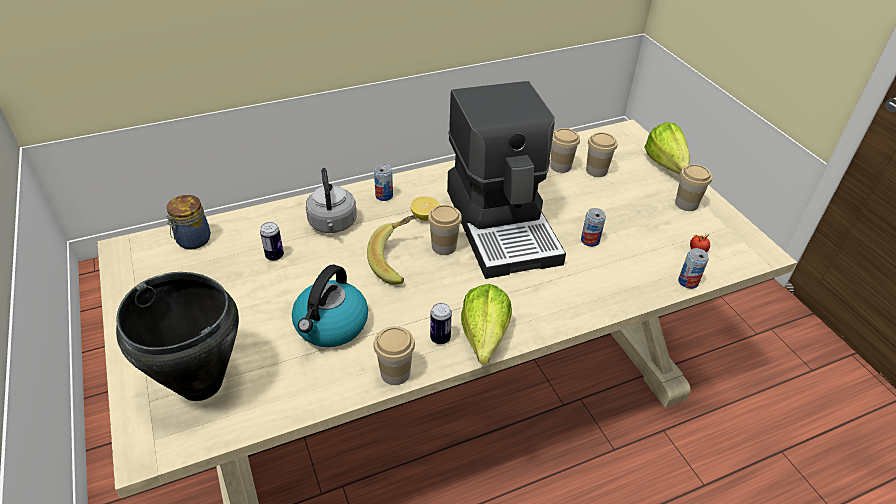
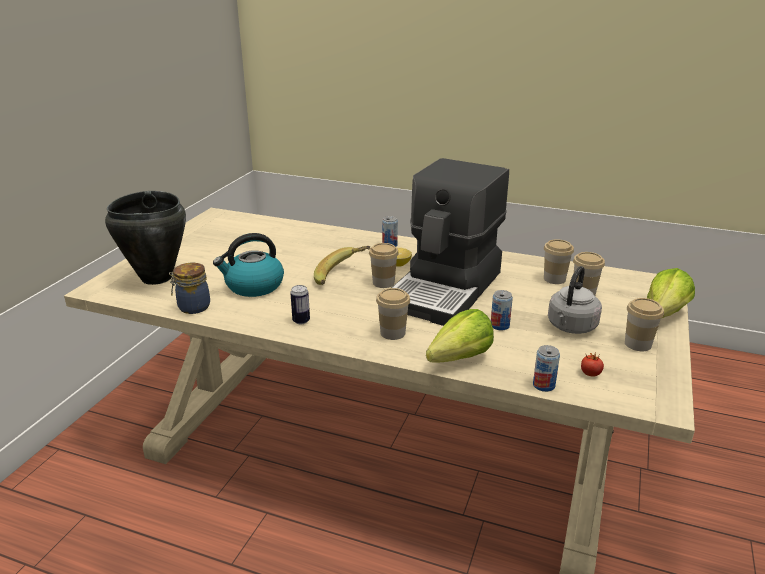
camera: 45 degrees right, 15 degrees down
(192, 240) = (251, 223): jar -> jar (192, 307)
(274, 256) = (278, 246): can -> none
(333, 224) = (334, 246): grey kettle -> grey kettle (571, 327)
(395, 373) = (249, 322): cup -> cup (392, 333)
(482, 343) = (321, 336): lettuce -> lettuce (454, 360)

